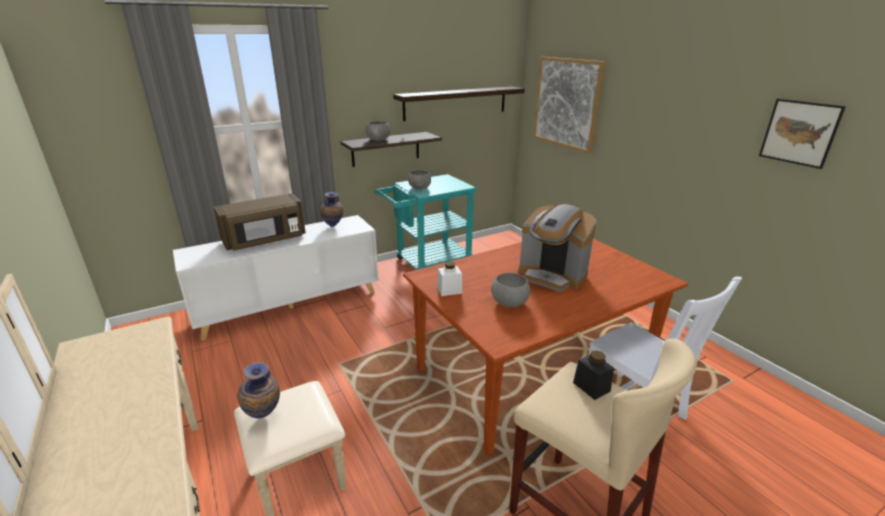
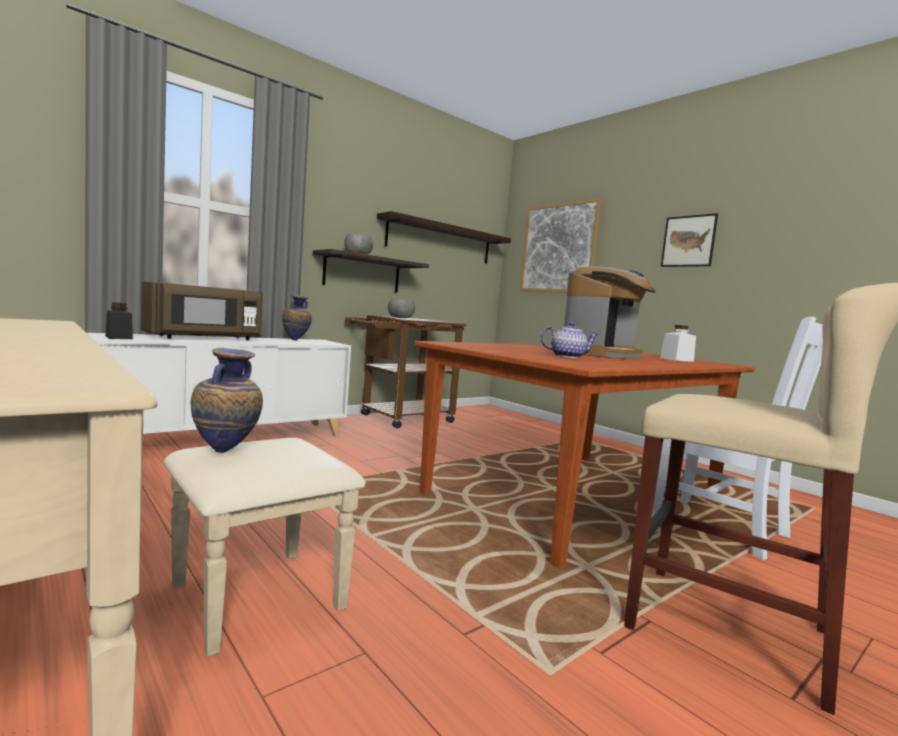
camera: 10 degrees left, 20 degrees down
(427, 263) = (400, 419): turquoise cart -> brown cart
(449, 290) = (485, 348): white jar -> white jar (676, 359)
(509, 302) = (567, 356): grey bowl -> teapot
(552, 276) = (601, 354): coffee machine -> coffee machine turned 75 degrees counterclockwise
(591, 387) = (729, 398): black jar -> black jar (119, 337)
(799, 132) = (827, 223): picture -> picture (688, 241)

